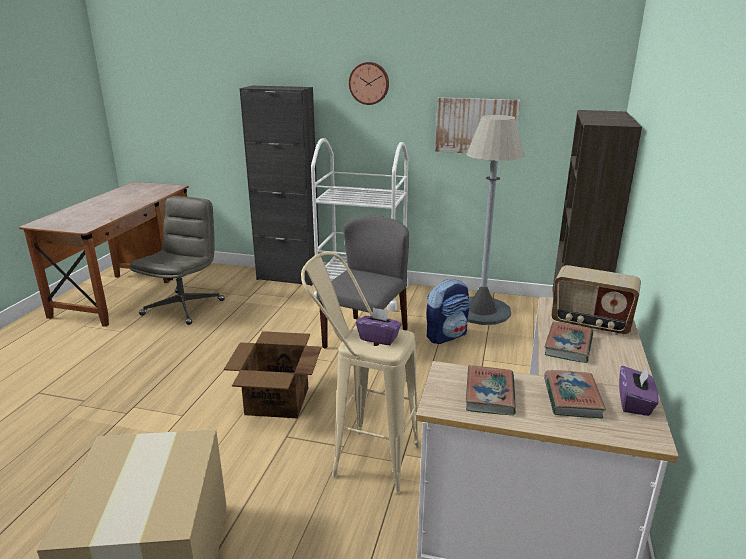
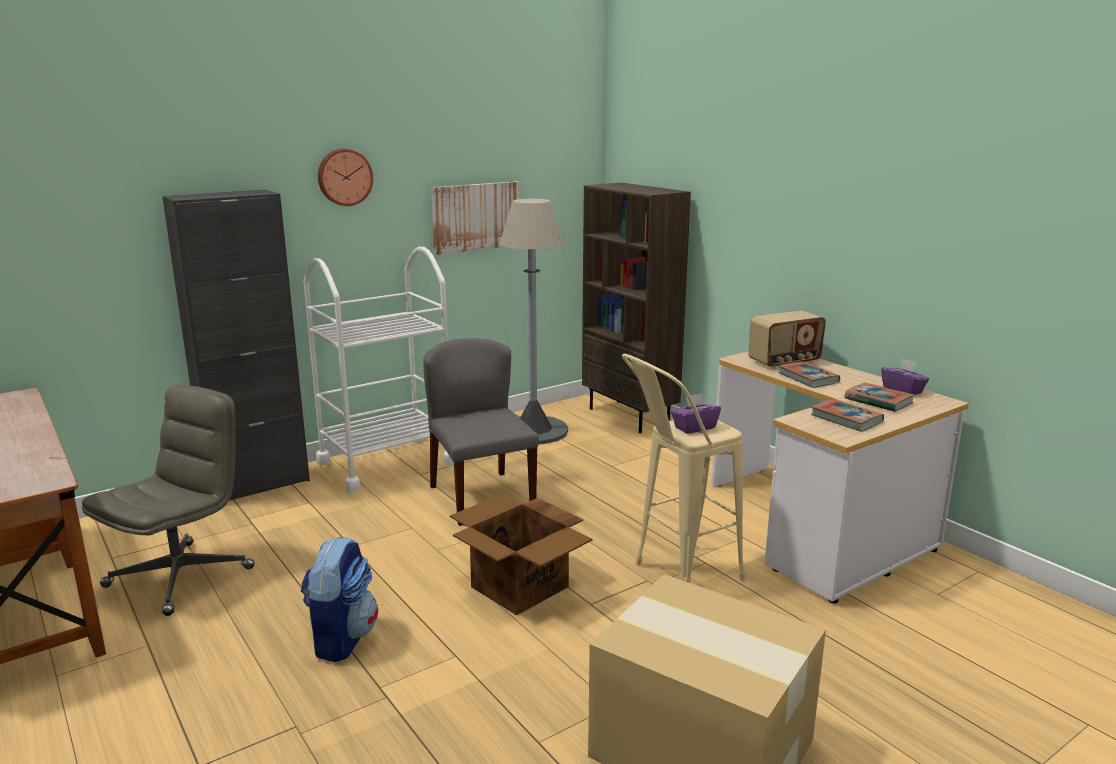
camera: 50 degrees left, 5 degrees down
(183, 307) = (181, 576): grey office chair -> grey office chair turned 60 degrees clockwise
(446, 335) = (547, 462): backpack -> backpack (341, 638)

